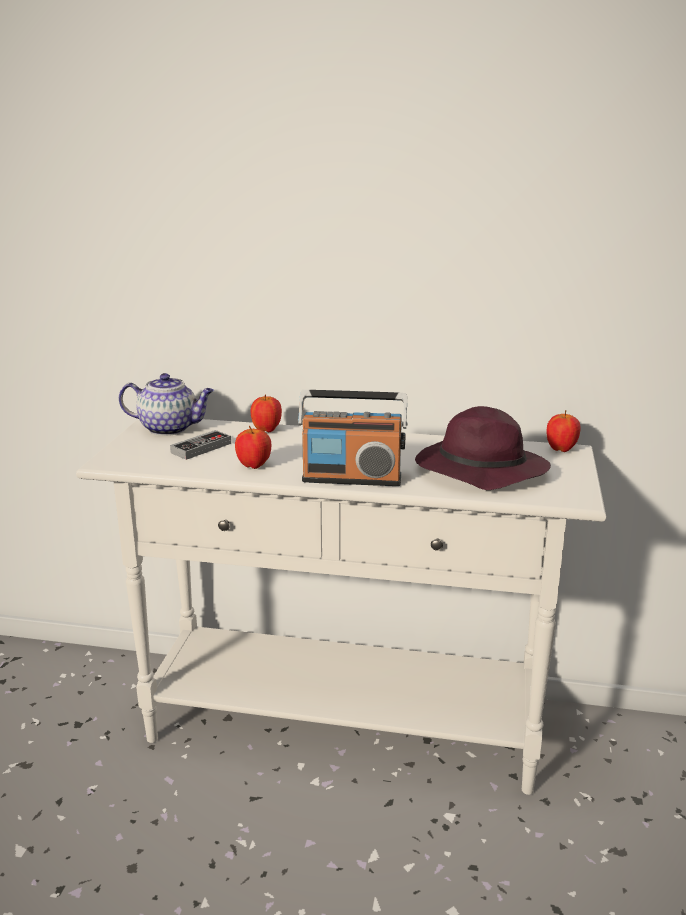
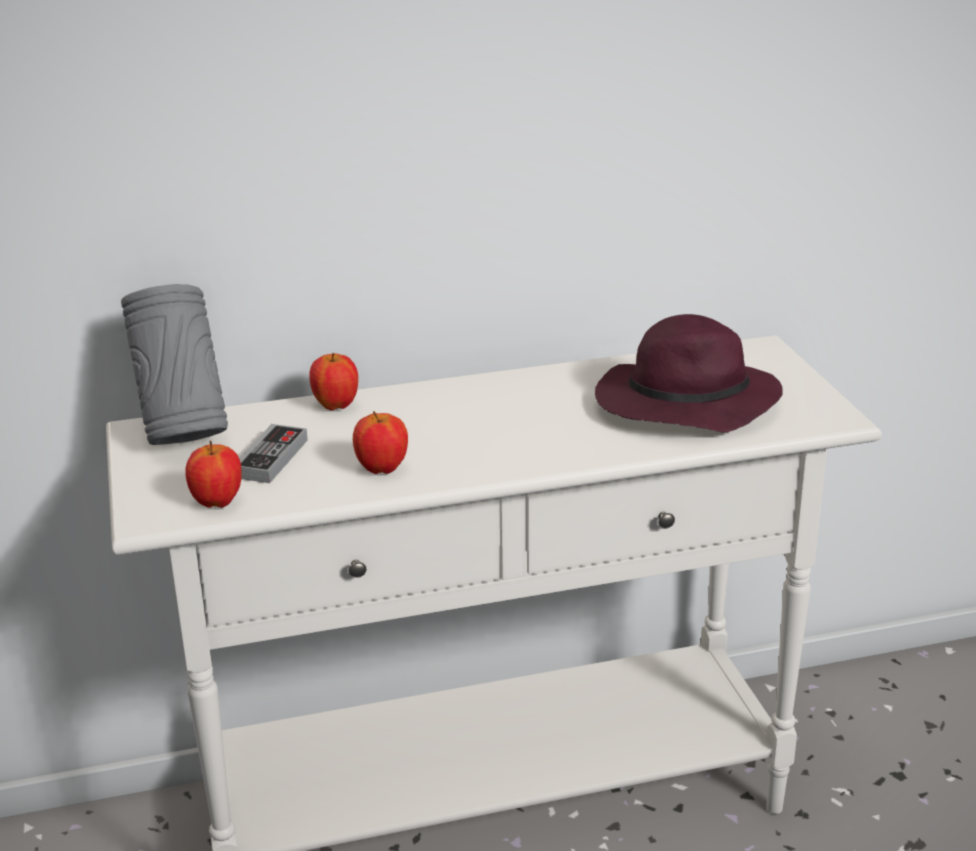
camera: 25 degrees left, 5 degrees up
(170, 428) = (184, 436): teapot -> grey vase
(352, 478) = (537, 456): radio -> none
(561, 449) = (750, 349): apple -> apple (217, 503)

